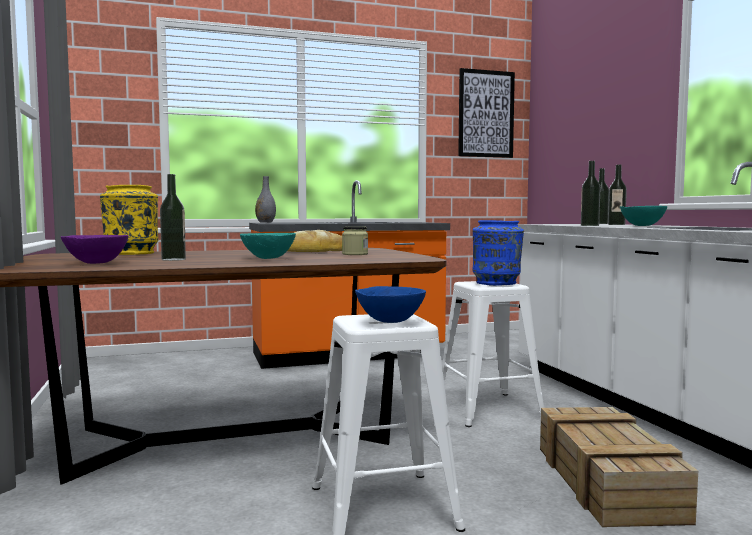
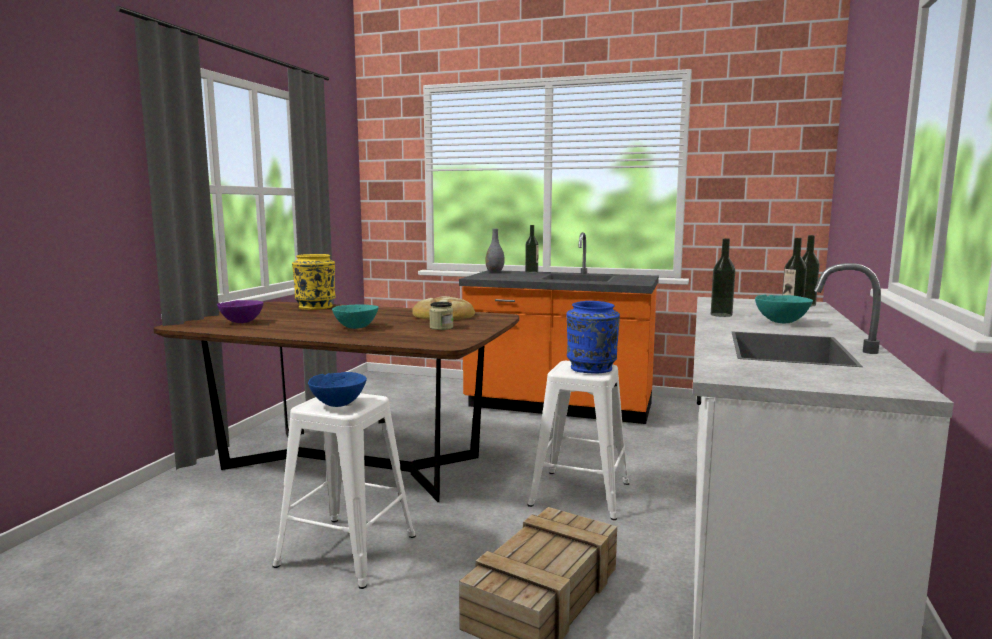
camera: 35 degrees right, 5 degrees up
(173, 259) = (298, 322): bottle -> bottle (531, 272)
(486, 114) = (769, 147): picture -> none

